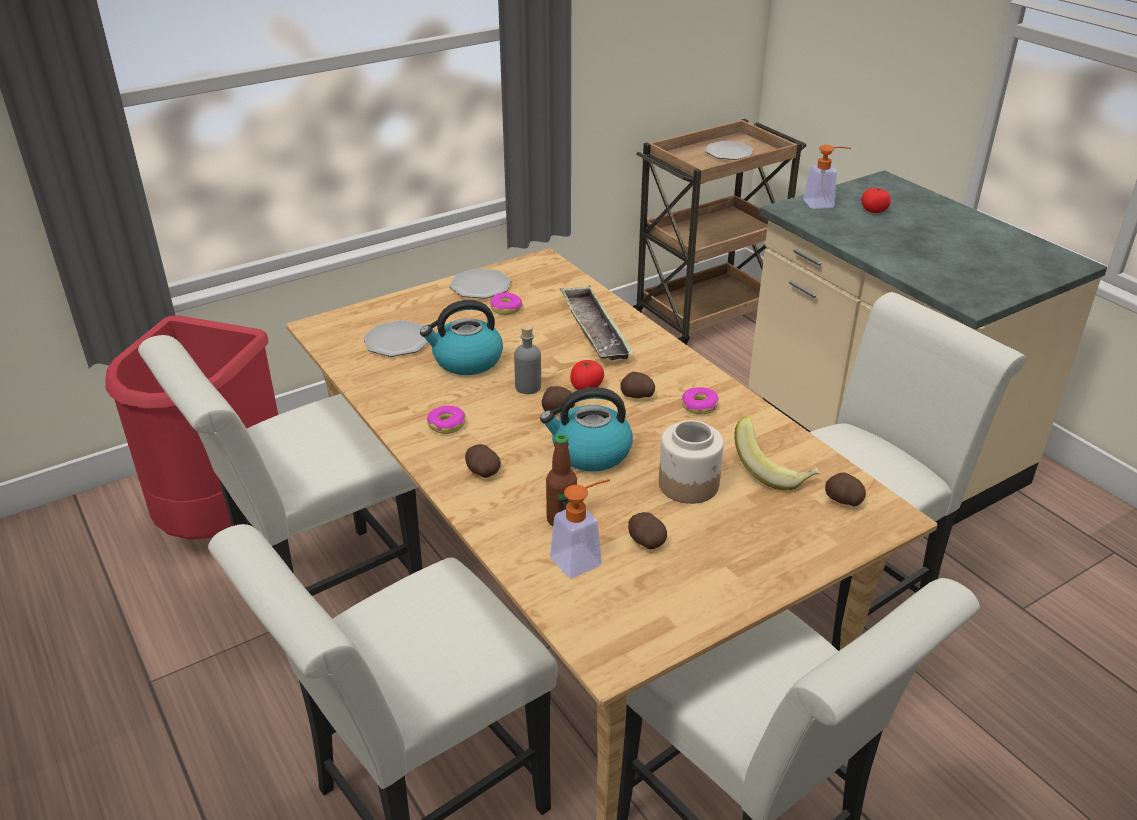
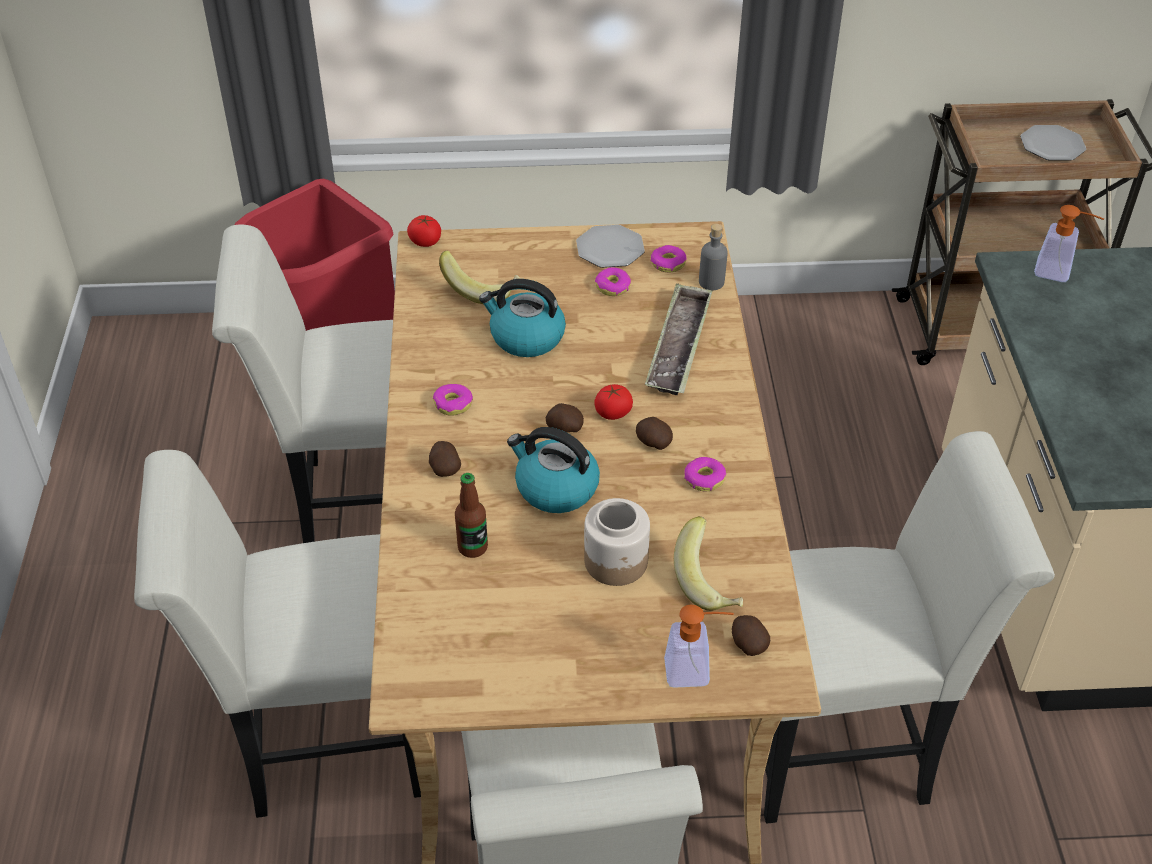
camera: 30 degrees right, 10 degrees up
(398, 341) = (481, 290): plate -> banana
(528, 387) = (558, 390): grey bottle -> grey bottle (711, 282)
(535, 283) = (668, 263): none -> donut
(583, 558) = (460, 594): soap dispenser -> soap dispenser (696, 671)
(645, 542) = (526, 602): potato -> none
(873, 211) = (1112, 304): tomato -> tomato (425, 242)

